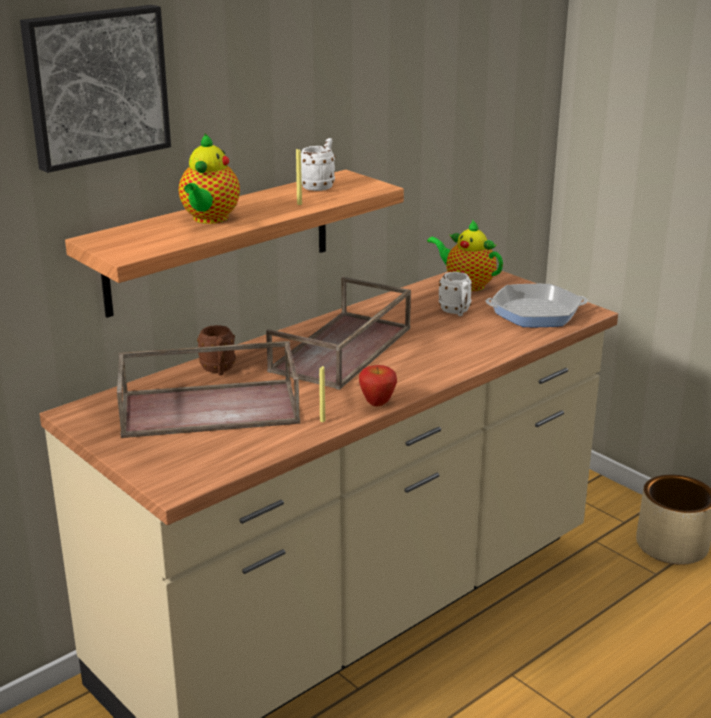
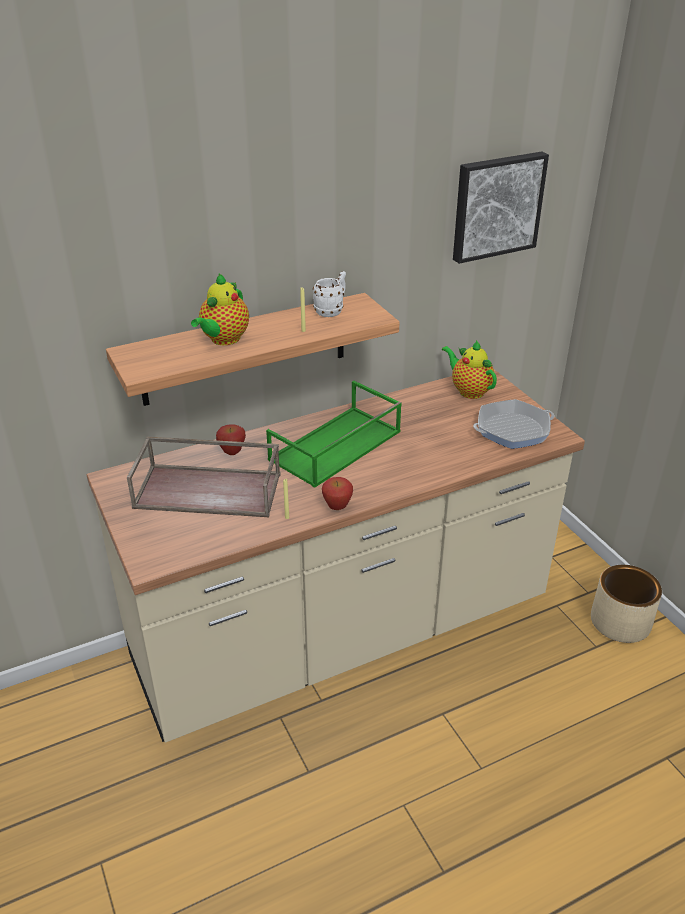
camera: 15 degrees right, 10 degrees up
(95, 86) = (128, 231): picture -> picture (496, 206)
(219, 370) = (232, 452): brown mug -> apple
(342, 350) = (335, 447): brown tray -> green tray
(456, 312) = (446, 419): white mug -> none
(535, 313) = (512, 430): frying pan -> frying pan turned 150 degrees clockwise

